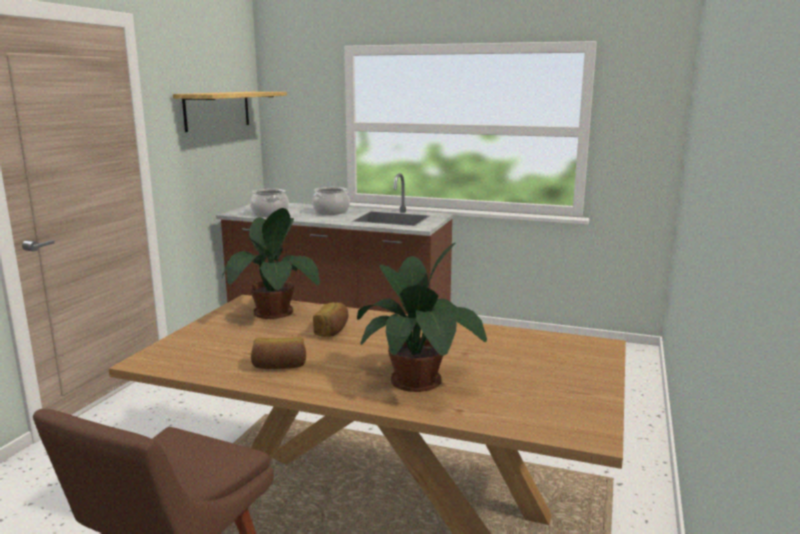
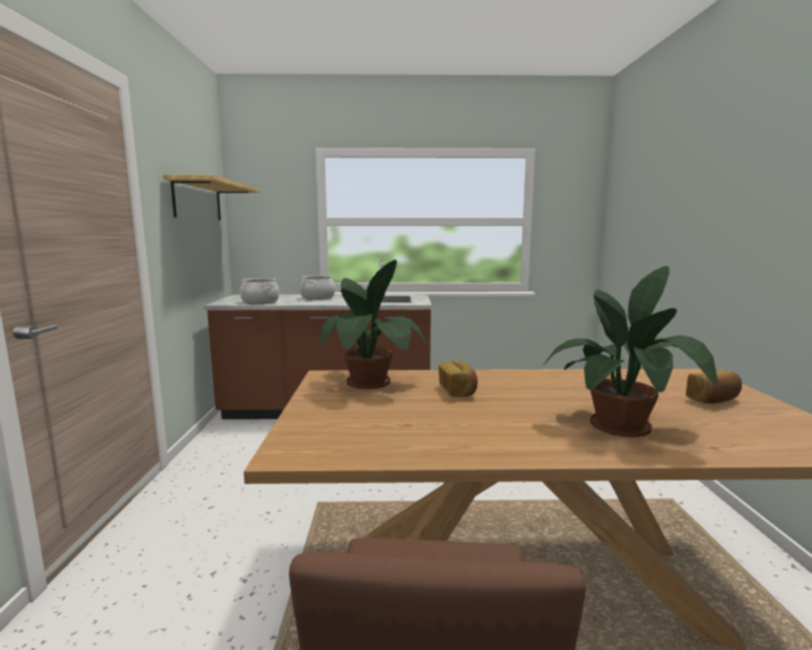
camera: 20 degrees left, 5 degrees down
(279, 366) = (461, 433): bread -> bread (713, 400)

